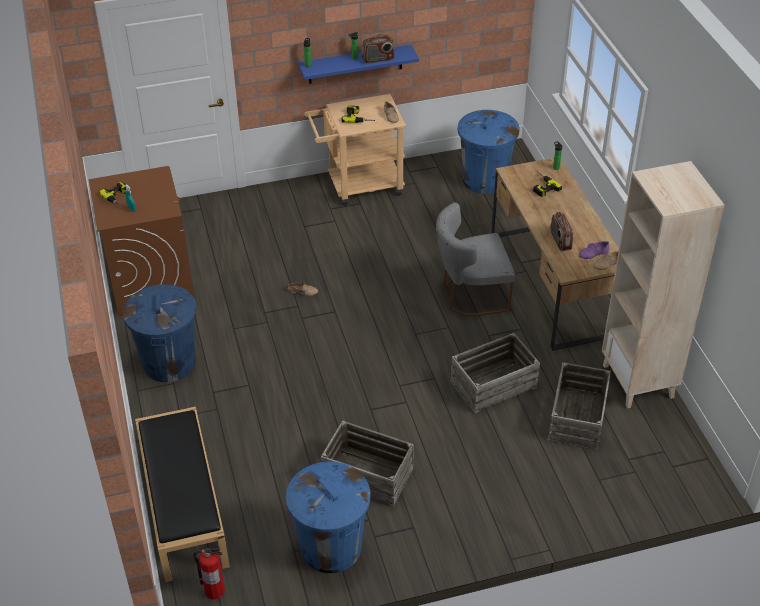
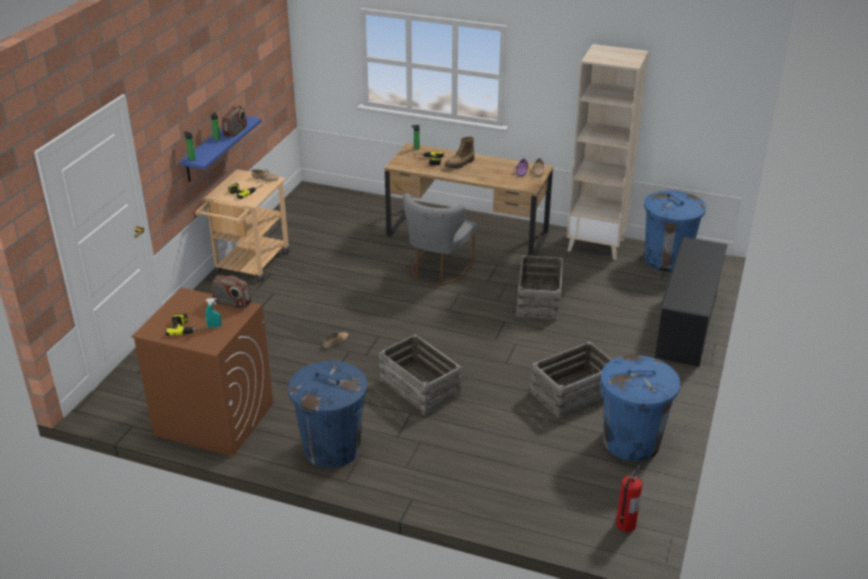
camera: 55 degrees left, 10 degrees down
(183, 506) = (515, 506): black bench -> none
(484, 180) = (324, 213): blue trash can -> blue trash can (666, 260)
(559, 208) = (460, 164): none -> boot
(560, 241) = (494, 177): radio -> radio (232, 303)
(560, 514) = (686, 326): none -> black shoe rack
(578, 418) = (606, 281): crate -> crate (420, 387)

